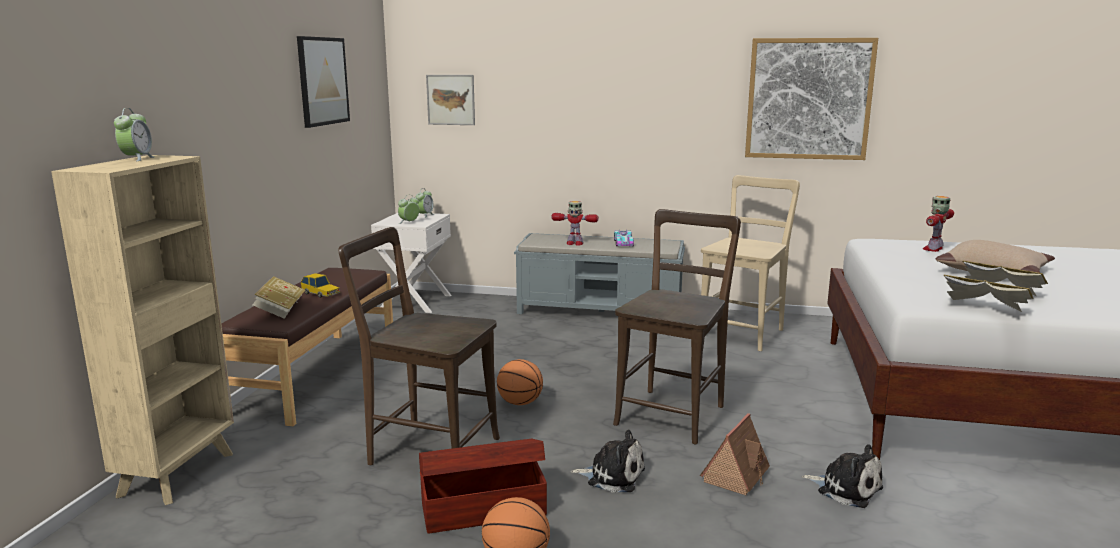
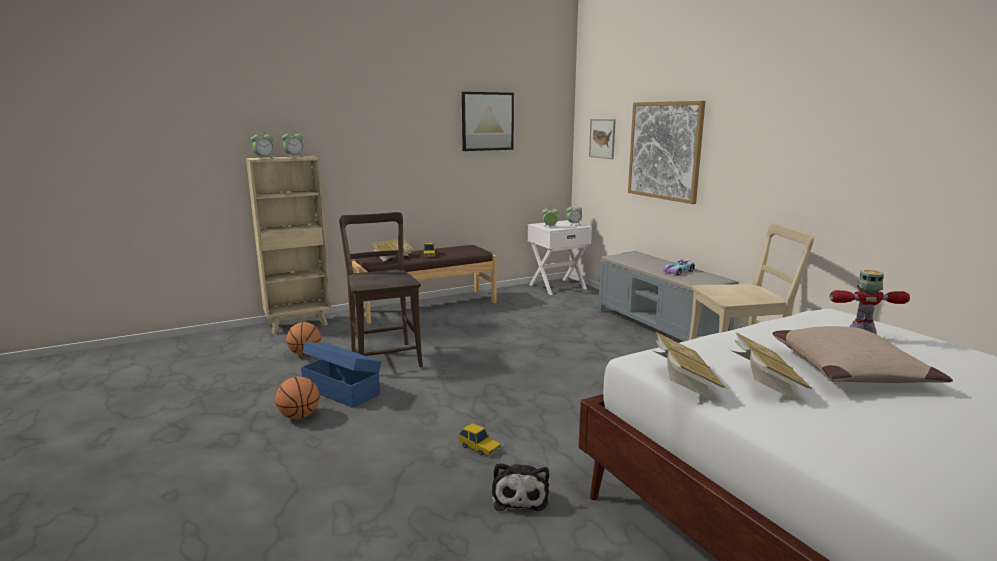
camera: 50 degrees right, 0 degrees up
(115, 167) = (264, 158): none -> alarm clock
(482, 508) = (341, 390): brown storage box -> blue storage box
(520, 403) = (474, 356): basketball -> basketball (305, 354)
(574, 243) = (640, 263): toy robot -> none
(612, 476) = (421, 410): plush toy -> none
(673, 413) = (538, 400): brown chair -> none
(736, 475) = (479, 447): toy house -> toy car
(808, 99) = (869, 148): picture -> picture (665, 150)

